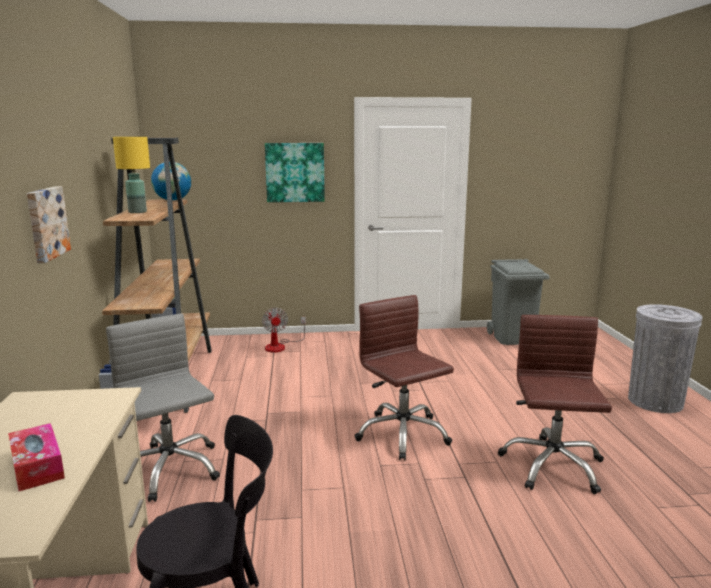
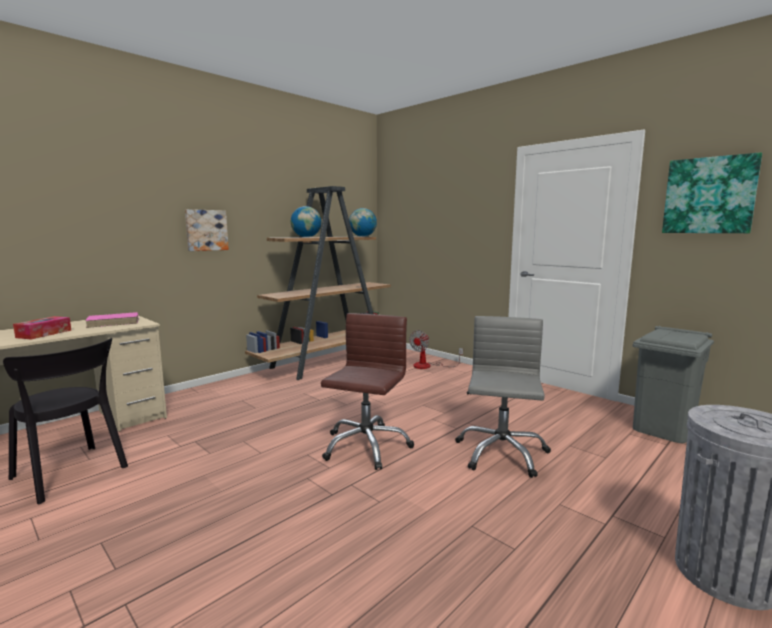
camera: 50 degrees right, 5 degrees down
(60, 411) = (114, 322): none -> pink book
(138, 212) = (306, 237): yellow table lamp -> globe
(169, 469) = (228, 401): grey office chair -> grey office chair (501, 453)
(295, 172) = (466, 219): picture -> picture (709, 195)
(551, 465) = (414, 535): brown office chair -> none

